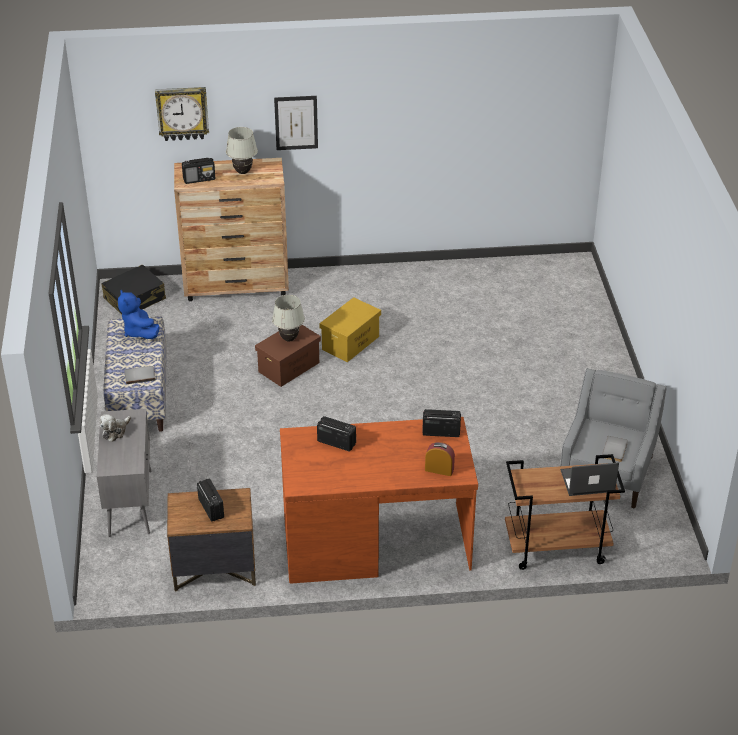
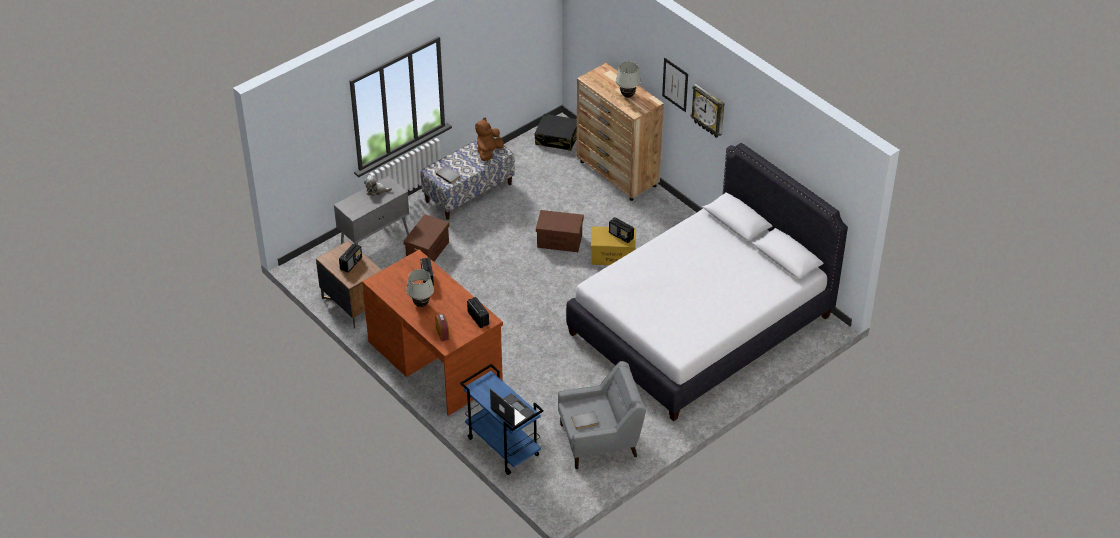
camera: 55 degrees right, 5 degrees up
(139, 332) = (489, 152): blue plush toy -> brown plush toy
(182, 113) = (615, 31): wall clock -> wall clock (709, 111)
(195, 468) = (427, 251): none -> brown storage box
(199, 179) = (599, 82): radio -> radio (621, 236)
(289, 339) = (561, 221): white table lamp -> white table lamp (421, 304)
(504, 333) = (700, 324): none -> white bed
(555, 548) = (502, 446): brown cart -> blue cart

